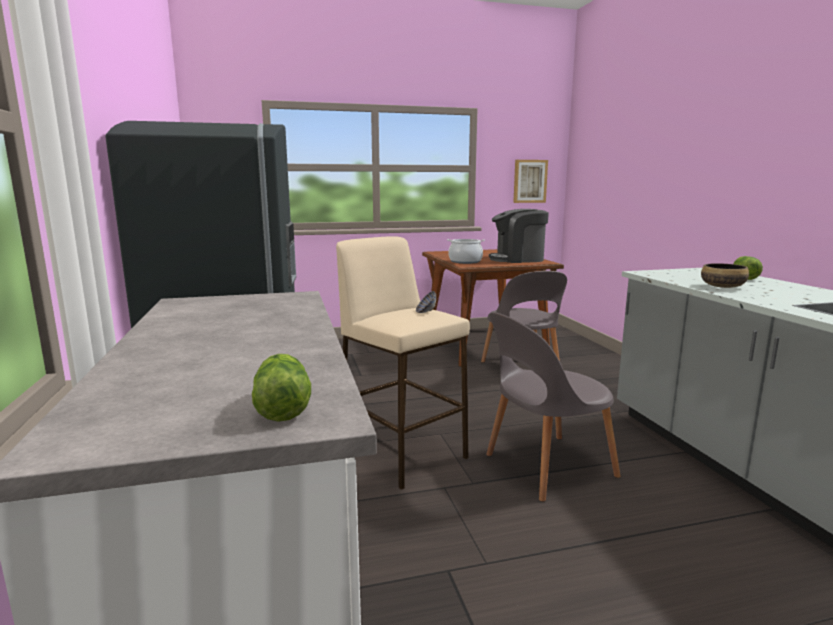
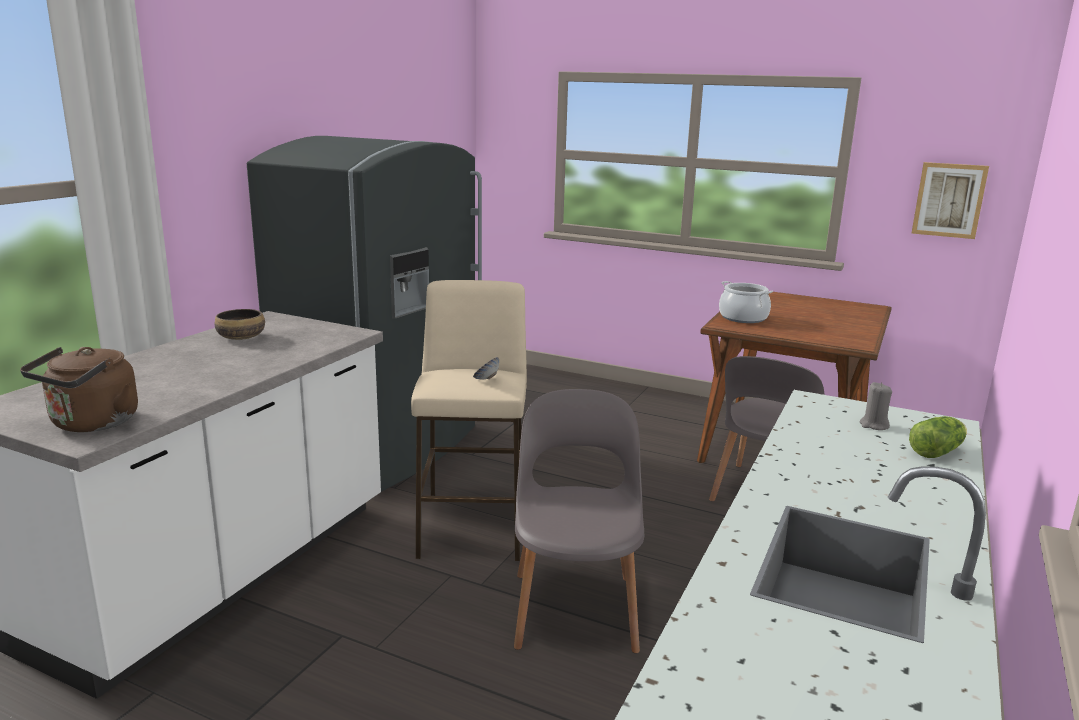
camera: 40 degrees right, 5 degrees up
(283, 406) = (91, 424): lettuce -> brown kettle
(518, 259) = (832, 330): coffee machine -> none
(545, 467) = (575, 606): grey chair -> grey chair turned 75 degrees clockwise
(695, 275) = (874, 425): none -> grey candle
(723, 286) = (823, 453): bowl -> bowl (241, 337)

